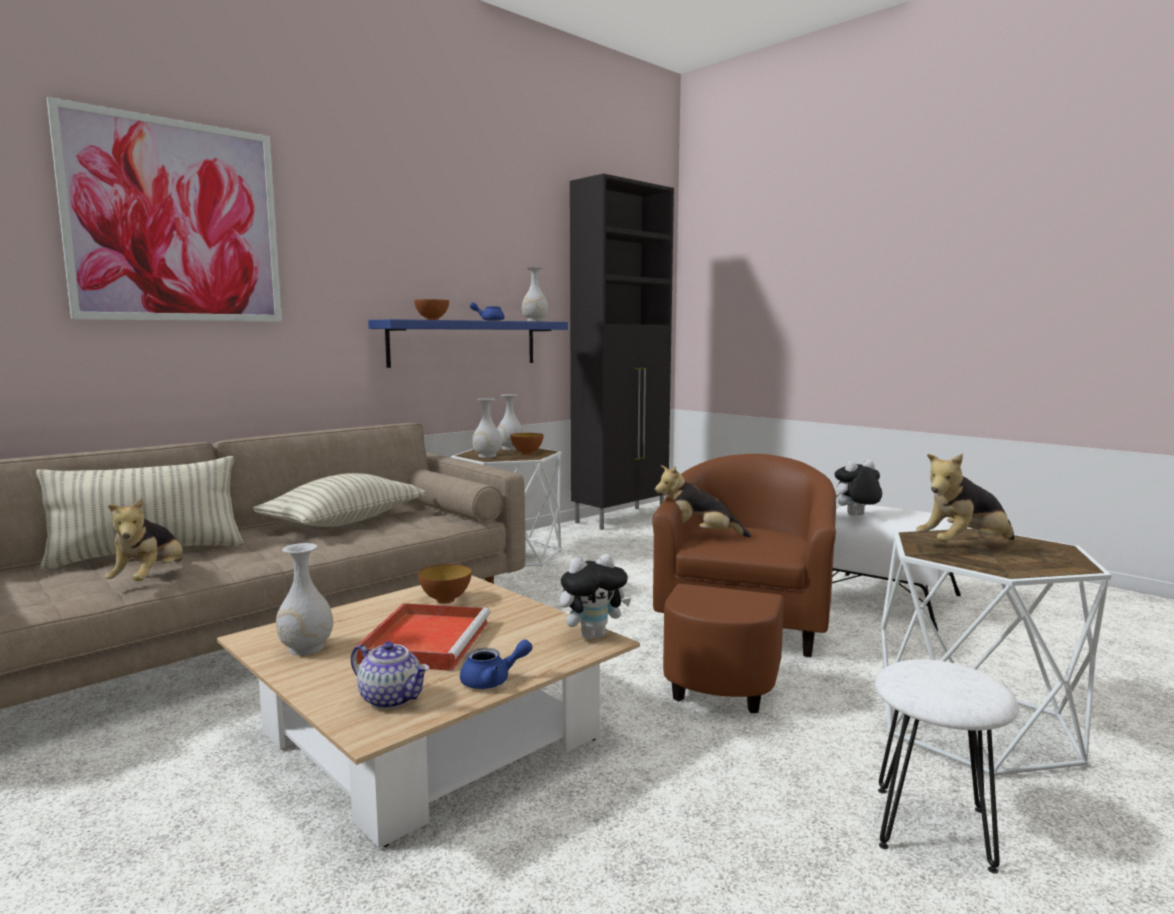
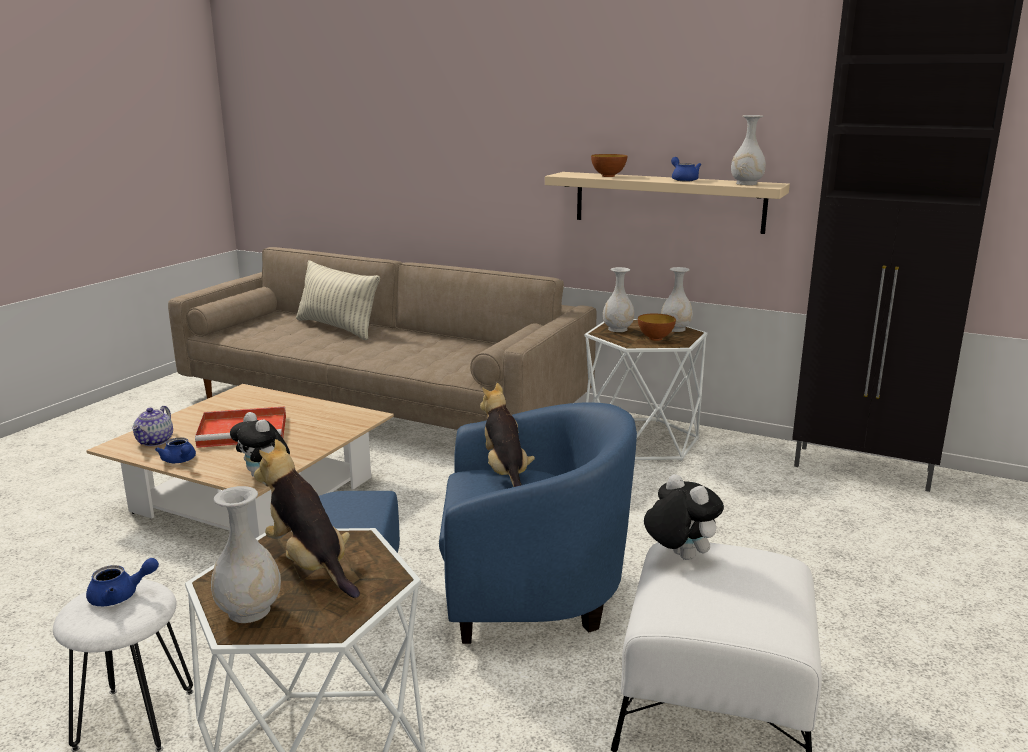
camera: 70 degrees right, 10 degrees up
(150, 579) = (288, 341): plush toy -> none
(176, 221) = (421, 91): picture -> none
(306, 648) = (228, 406): white vase -> white vase (250, 611)
(345, 522) = (446, 348): pillow -> none
(445, 600) = (325, 420): bowl -> none
(464, 343) = (668, 202): blue shelf -> beige shelf
(740, 639) = (488, 595): brown armchair -> blue armchair
(930, 676) = (121, 596): none -> blue teapot

